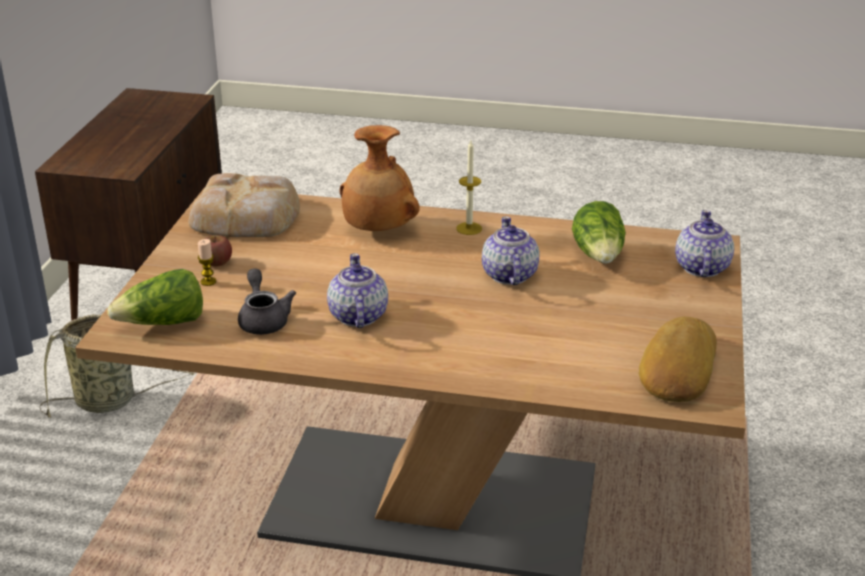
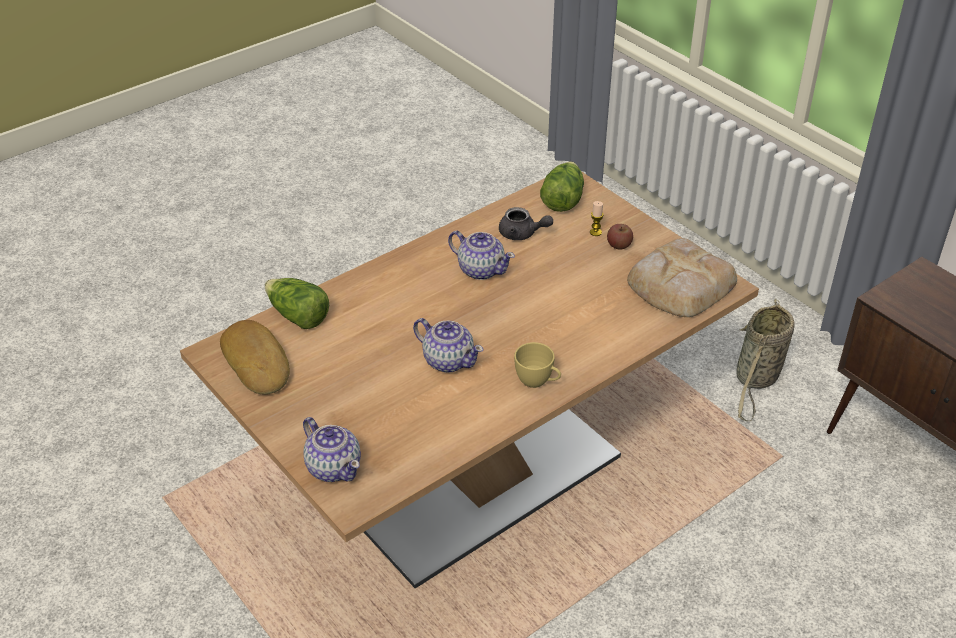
camera: 130 degrees right, 10 degrees up
(378, 229) = (588, 335): brown vase -> none
(469, 228) = (537, 382): candle -> yellow cup
(599, 255) = (417, 424): lettuce -> lettuce (297, 316)

